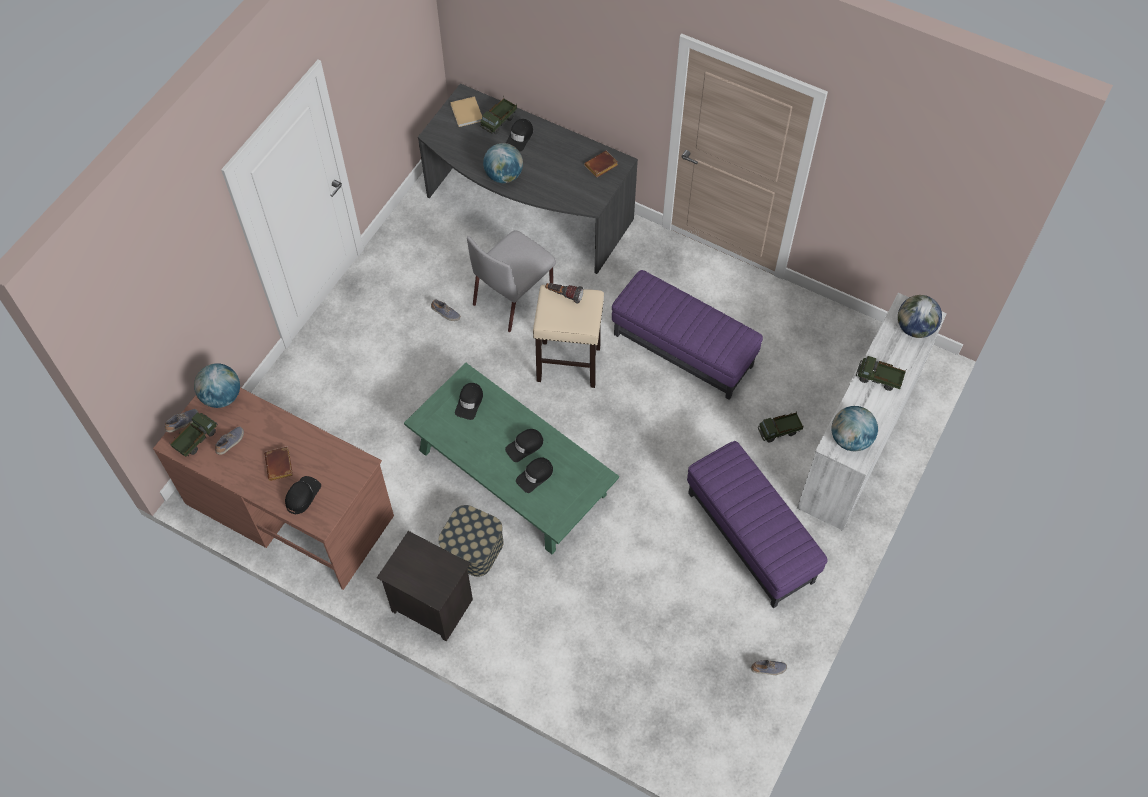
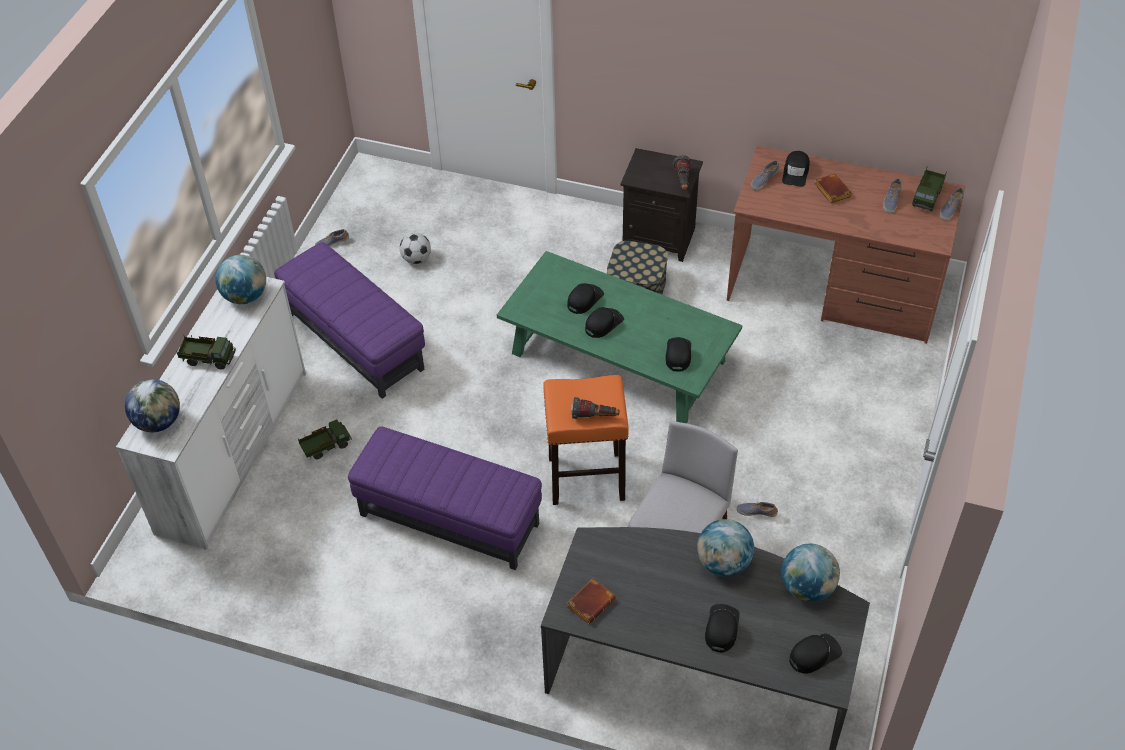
camera: 170 degrees right, 10 degrees down
(222, 396) = (926, 236): globe -> globe (807, 588)
(337, 492) = (764, 180): none -> shoe
(407, 552) = (682, 181): none -> flashlight
(467, 113) = (814, 654): beige book -> black cap
(499, 122) = (761, 649): toy truck -> none
(569, 364) = (585, 478): beige stool -> orange stool
(682, 628) = (416, 259): none -> football

